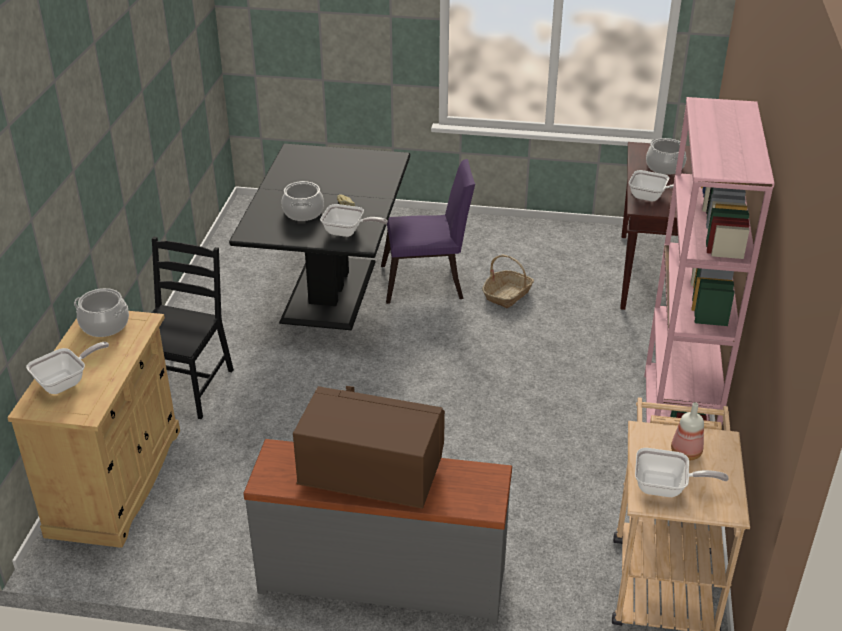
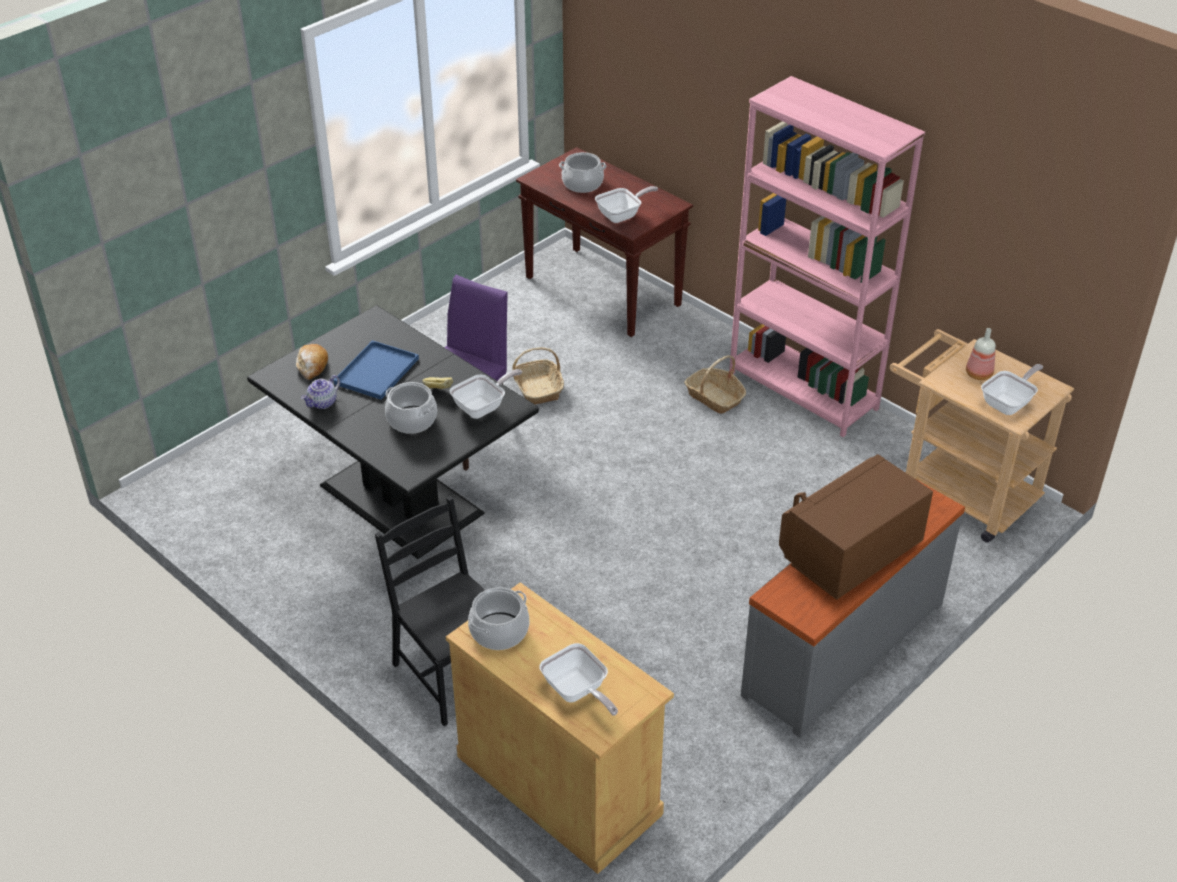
camera: 55 degrees left, 5 degrees up
(66, 382) = (577, 692): frying pan -> frying pan turned 150 degrees clockwise
(285, 176) = (322, 403): none -> teapot
(318, 158) = (312, 366): none -> bread
(338, 181) = (376, 372): none -> blue tray
(604, 380) = (714, 397): none -> basket

